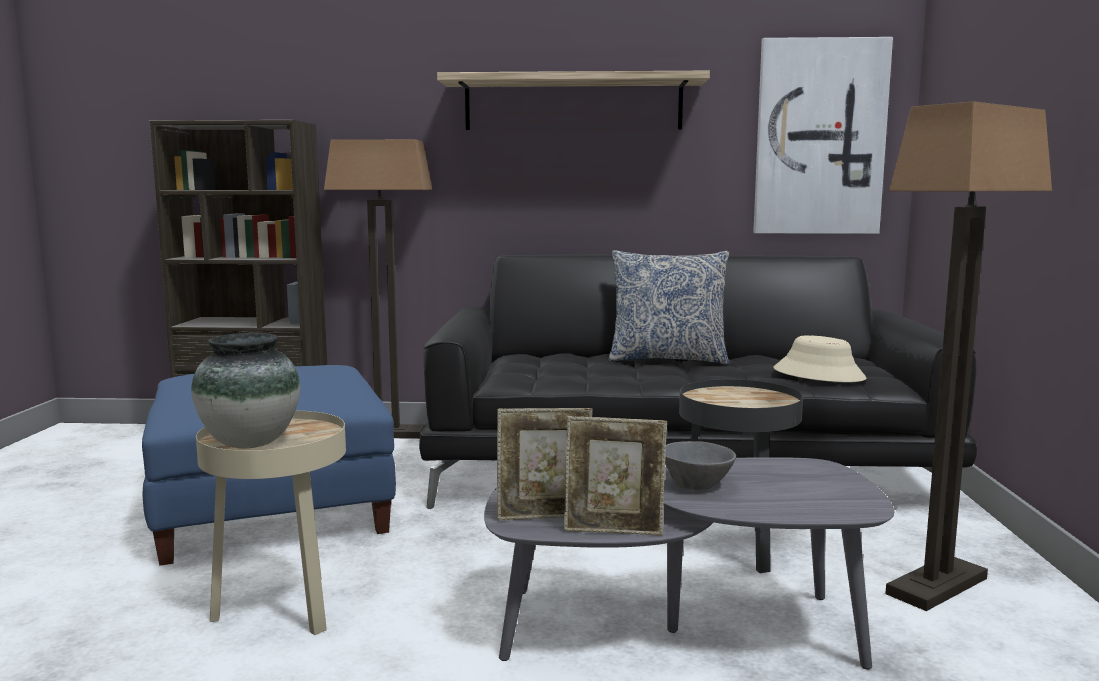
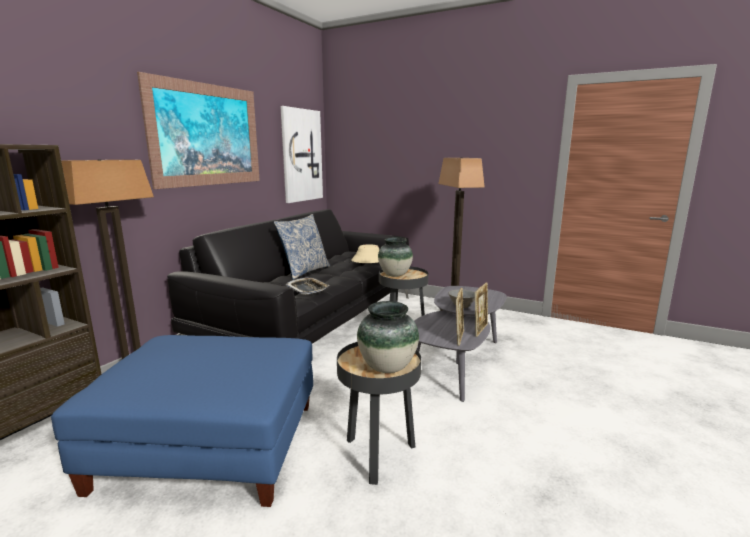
camera: 65 degrees left, 5 degrees up
(284, 608) = (378, 454): beige side table -> black side table
(570, 373) = (307, 289): none -> tray
(573, 104) = (207, 135): shelf -> picture
(727, 394) = (394, 275): none -> vase

